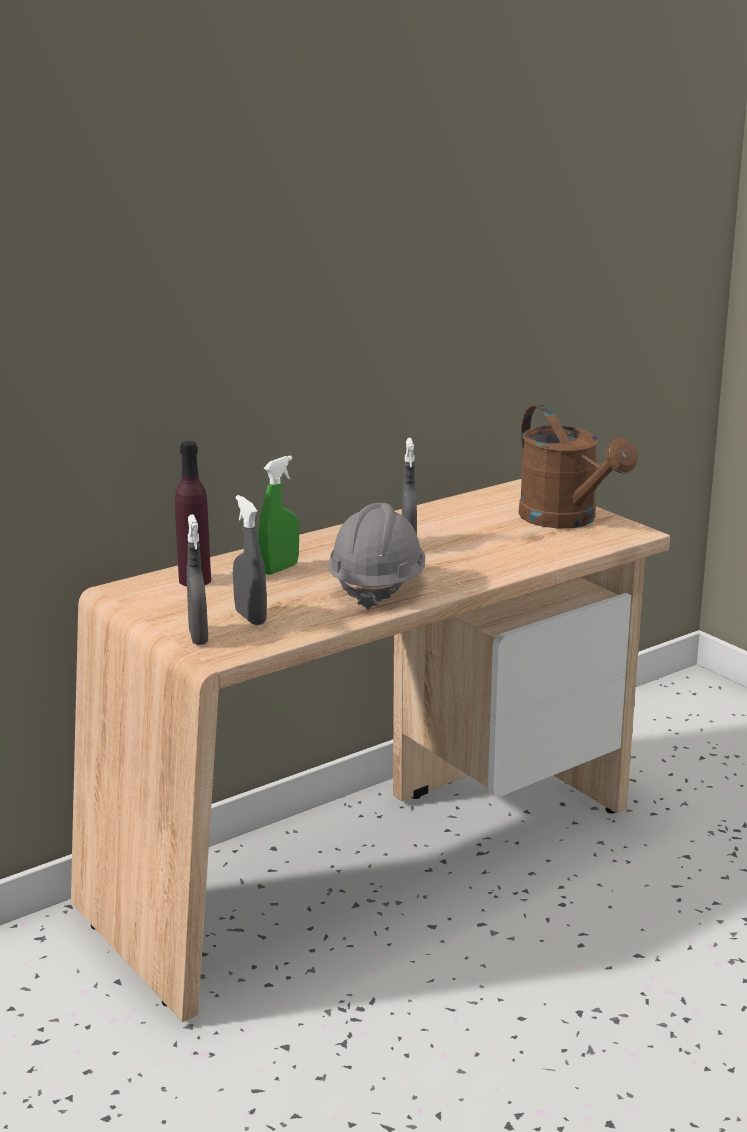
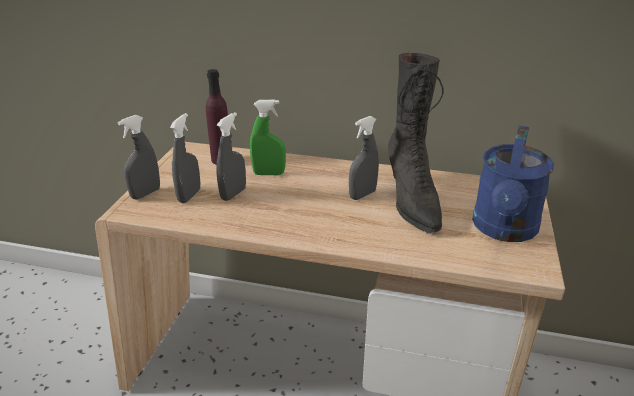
camera: 50 degrees right, 10 degrees up
(291, 597) = (233, 194): none -> grey spray bottle
(377, 587) = (283, 213): grey hard hat -> none
(459, 532) = (411, 201): none -> black boot
(567, 520) = (504, 230): brown watering can -> blue watering can

